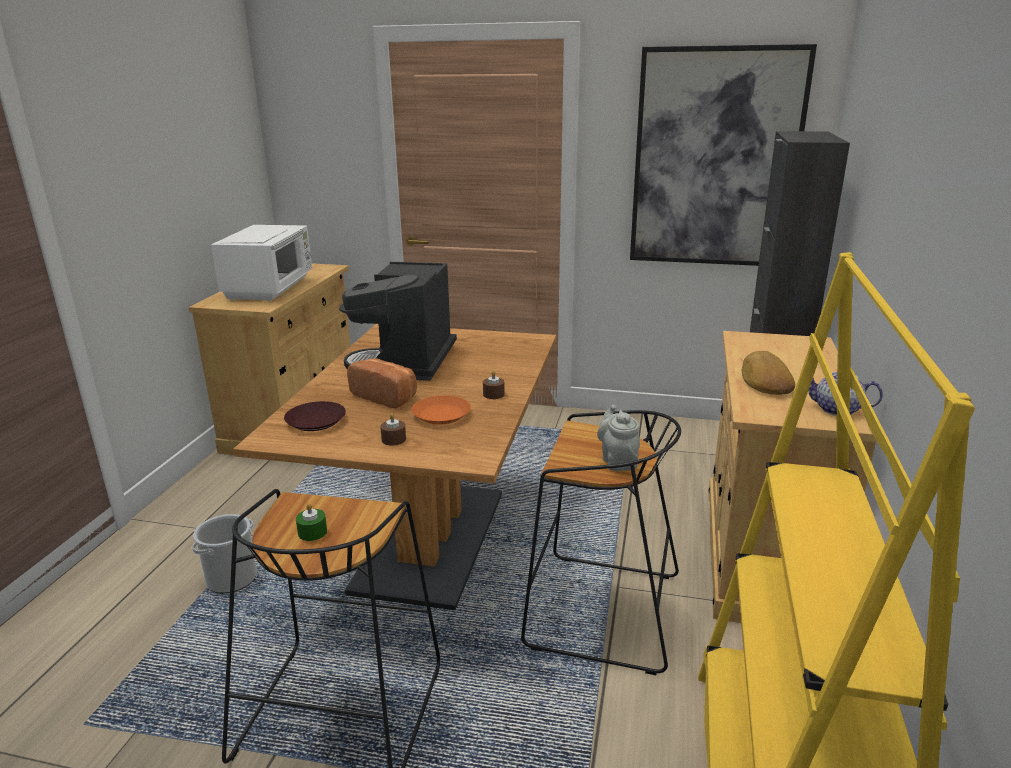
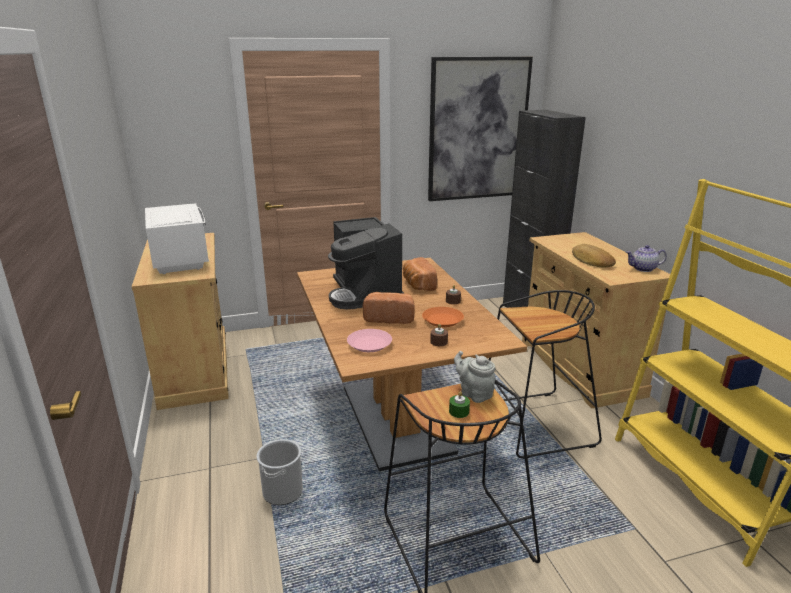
camera: 30 degrees left, 0 degrees up
(316, 421) = (370, 344): brown plate -> pink plate
(483, 365) = (417, 285): none -> bread
(618, 461) = (558, 323): grey teapot -> grey teapot (474, 393)

